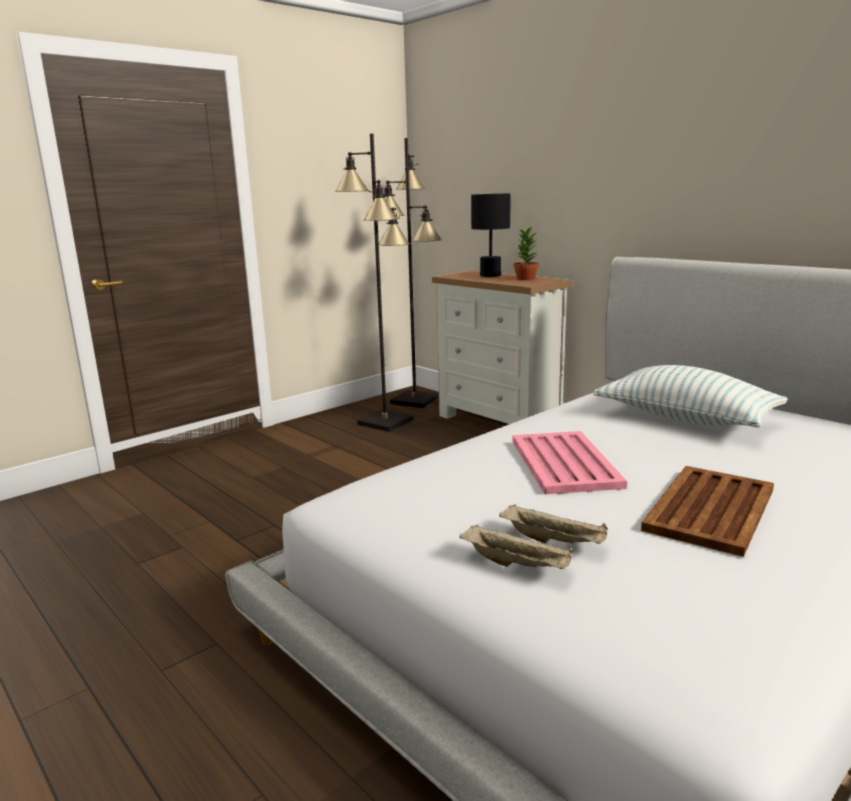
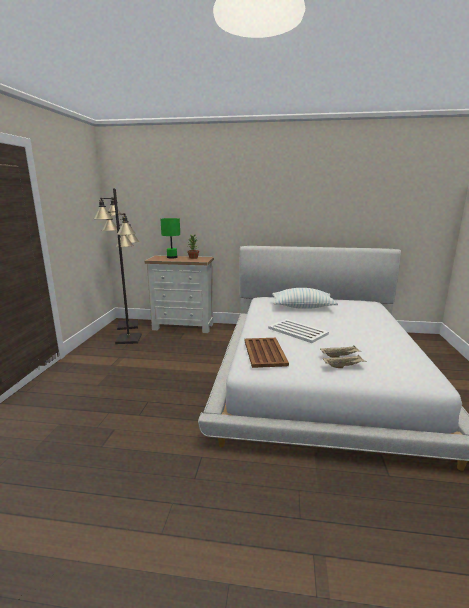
camera: 40 degrees left, 0 degrees up
(490, 275) = (171, 257): black table lamp -> green table lamp
(564, 463) = (298, 331): pink tray -> white tray
(711, 509) = (357, 333): brown tray -> brown tray (265, 352)

